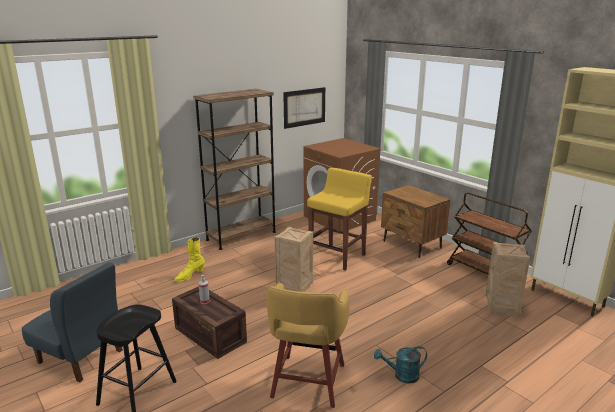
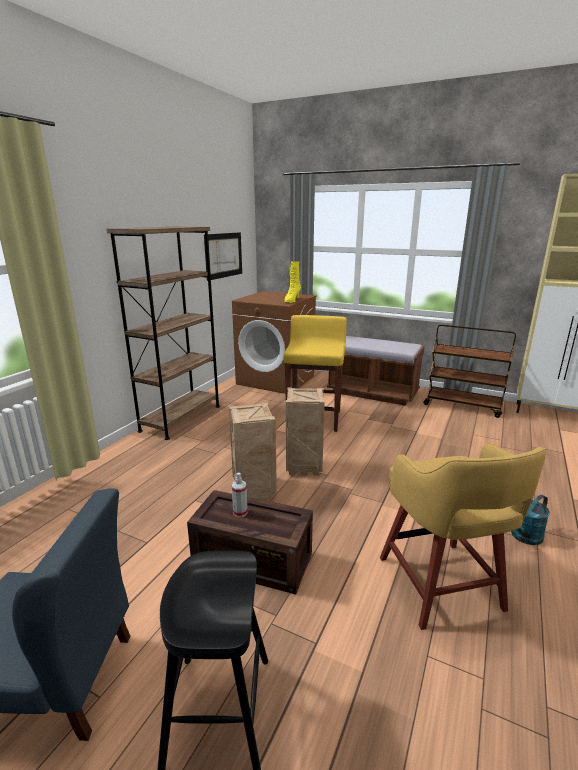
camera: 25 degrees left, 0 degrees up
(189, 276) = (152, 483): yellow boot -> yellow boot (291, 301)
(412, 245) = (372, 393): brown nightstand -> brown bench
(502, 308) = (516, 435): crate -> crate (255, 490)

